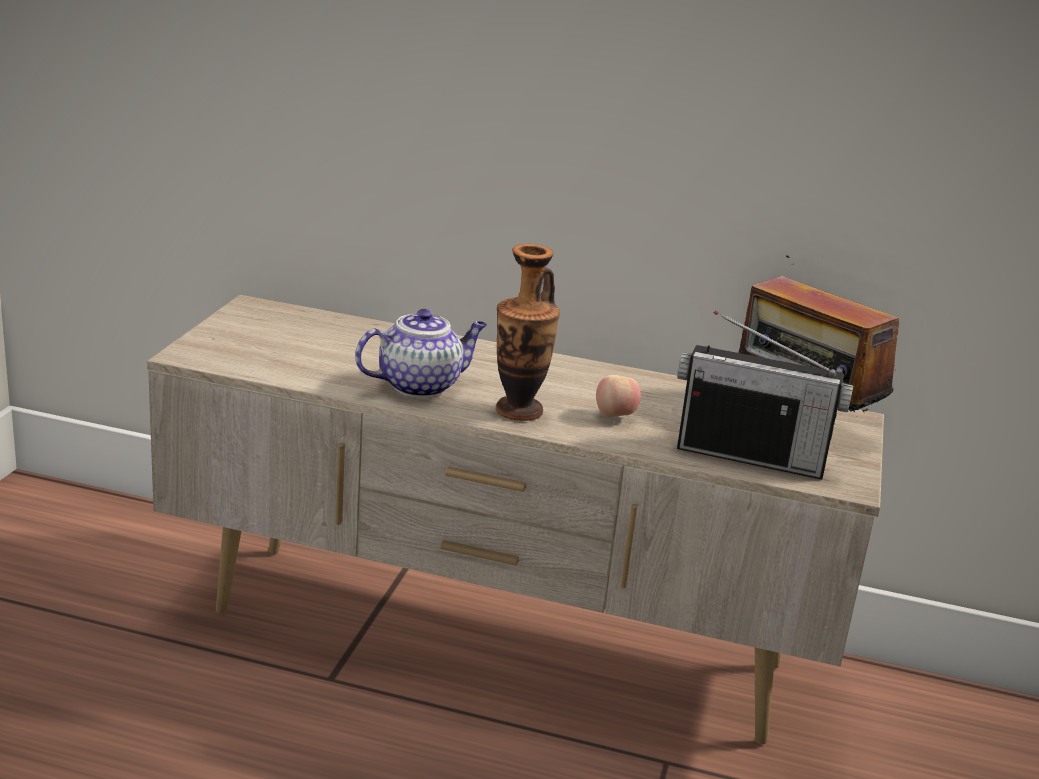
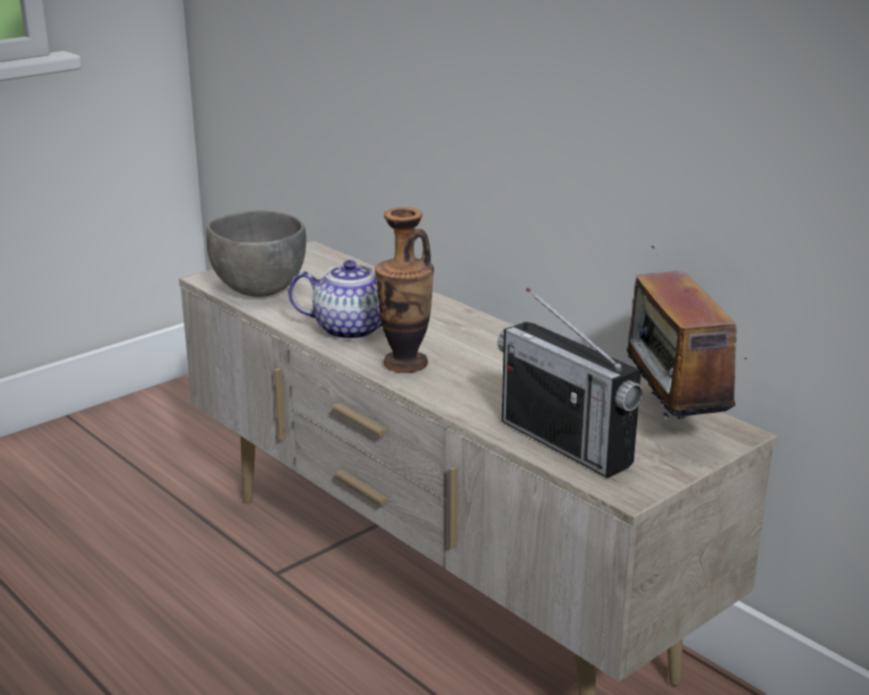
camera: 35 degrees right, 0 degrees up
(259, 358) = (259, 289): none -> grey bowl
(615, 416) = (484, 384): apple -> none

